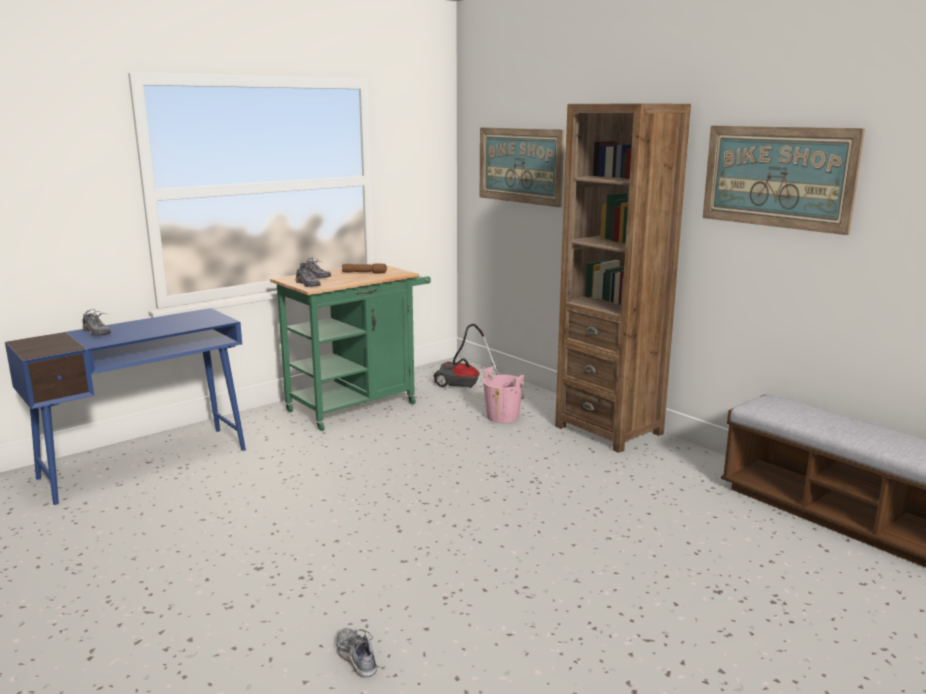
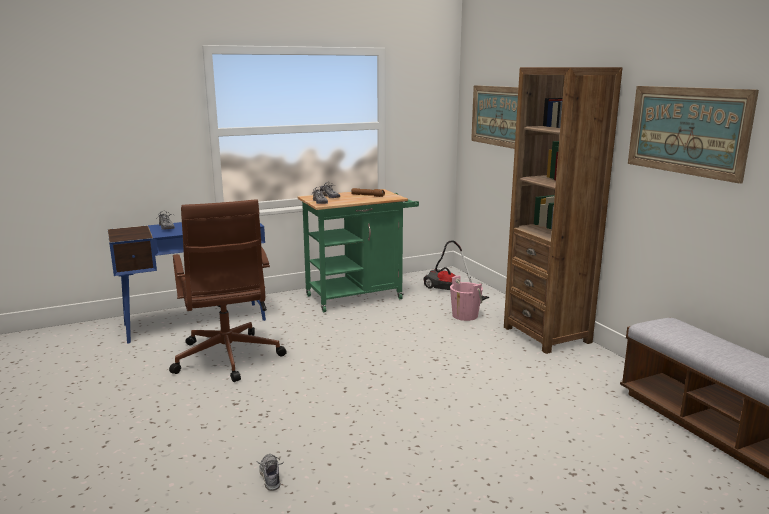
camera: 15 degrees right, 0 degrees up
(217, 508) = (227, 359): none -> brown office chair

